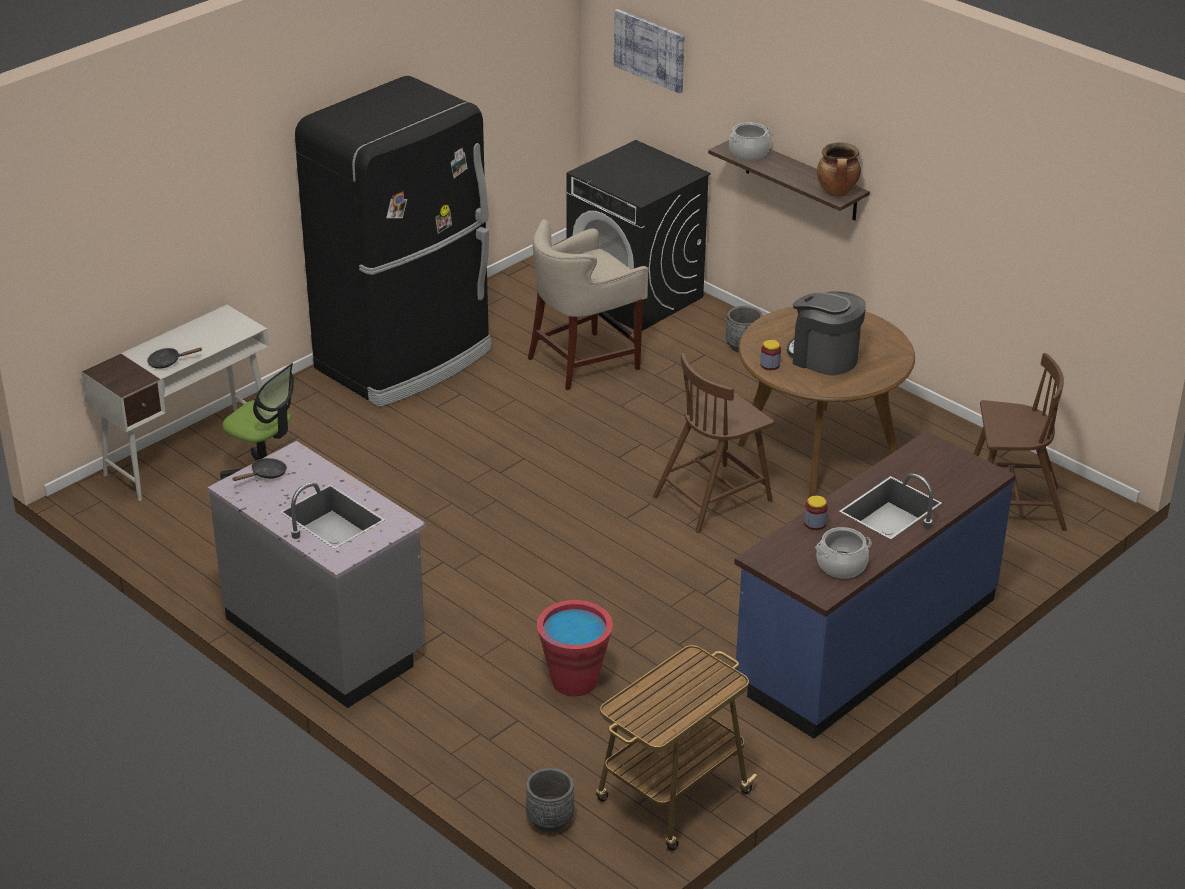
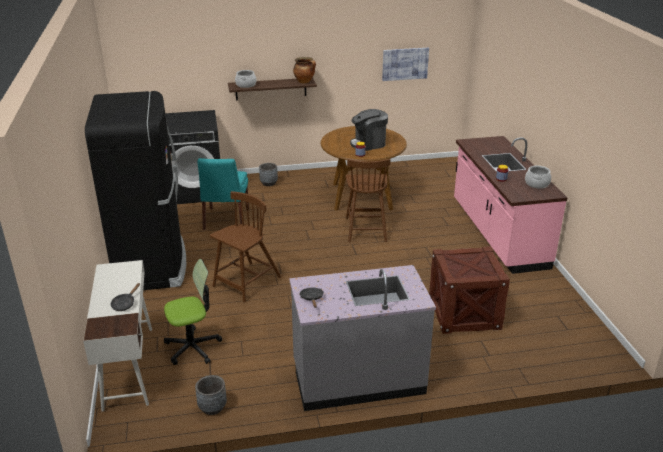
camera: 55 degrees left, 5 degrees down
(550, 820) = (564, 360): grey planter -> grey planter (212, 407)
(574, 681) = (464, 313): red bucket -> crate
(584, 362) = (226, 220): beige stool -> turquoise chair
(650, 50) = (159, 59): picture -> picture (405, 64)
(671, 798) = (569, 319): cart -> none
(865, 641) = (497, 234): blue counter -> pink counter
(1011, 507) = (441, 176): brown chair -> brown chair (246, 282)

